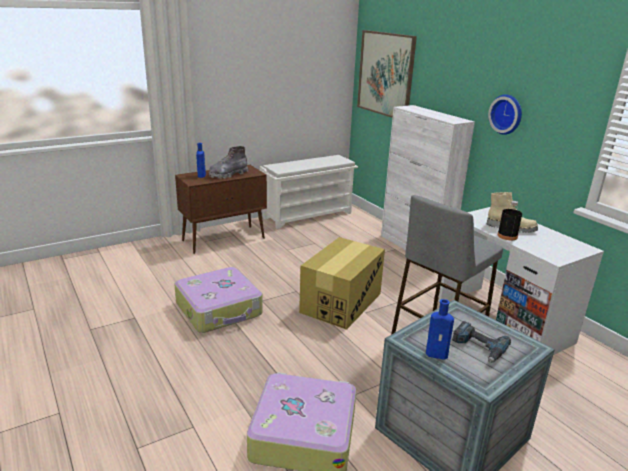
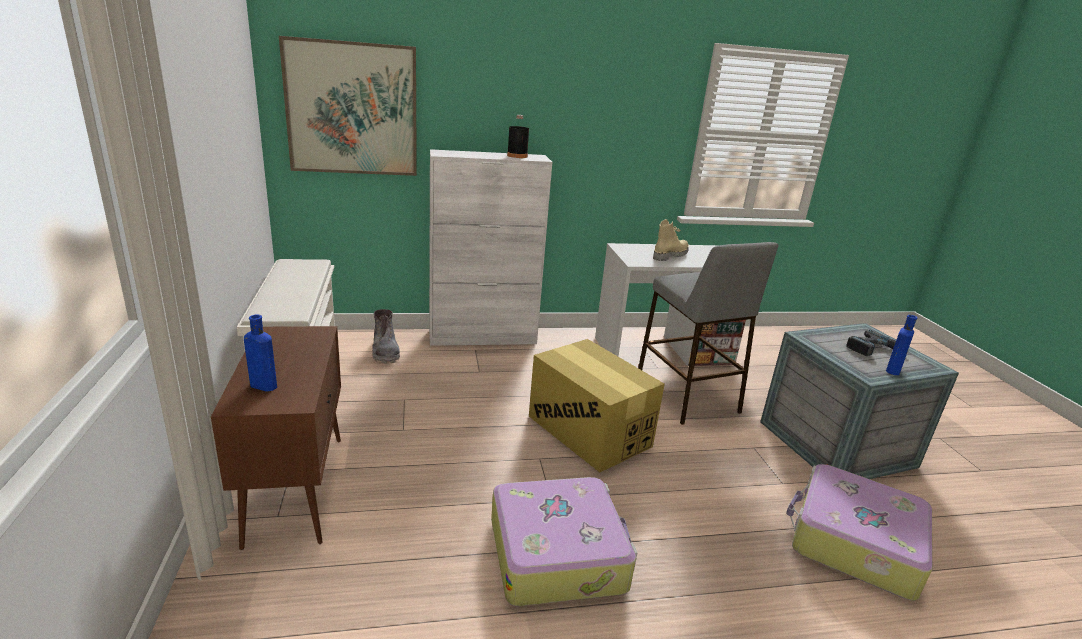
camera: 70 degrees left, 0 degrees up
(228, 174) = (295, 358): grey boot -> grey boot (385, 352)
(507, 114) = (587, 139): wall clock -> none
(507, 236) = (689, 262): black bottle -> black bottle (517, 156)

